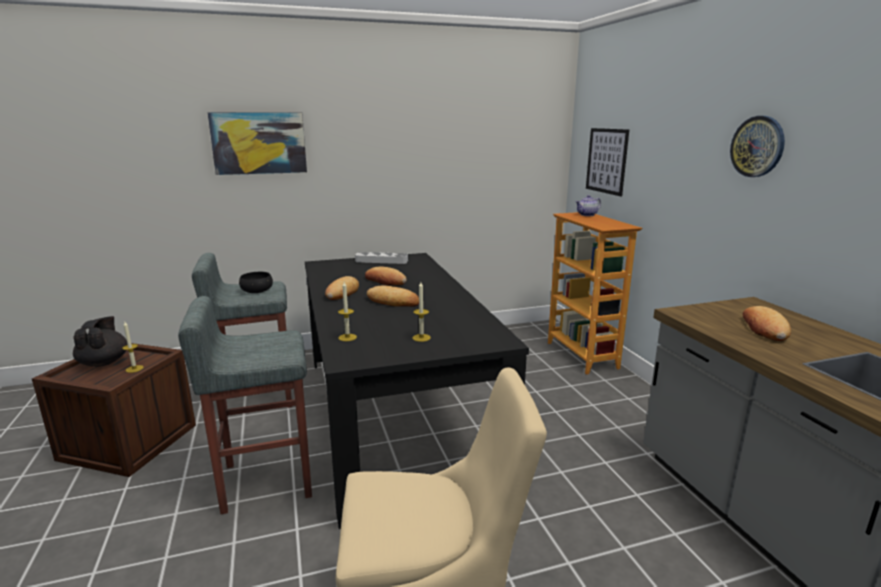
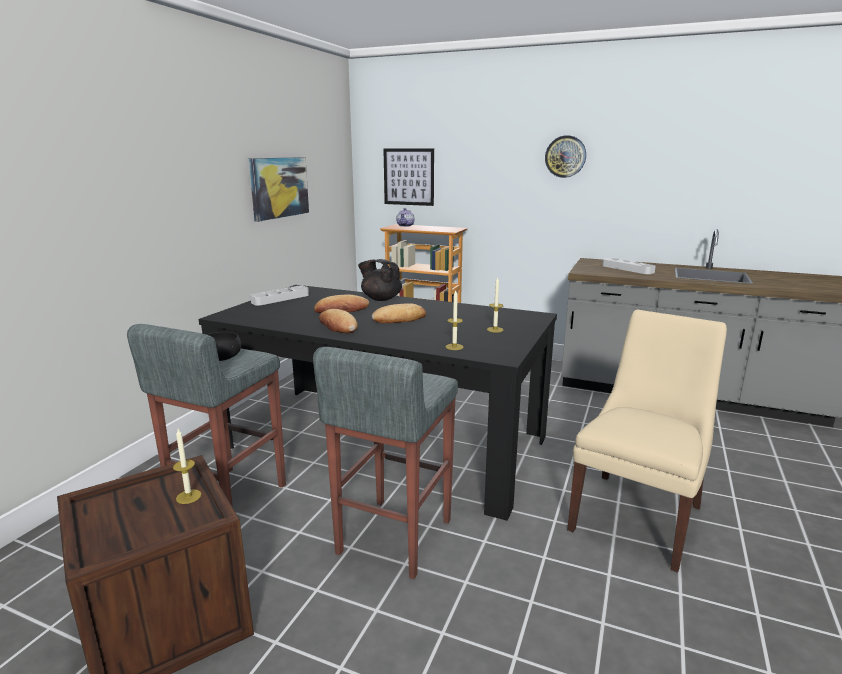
camera: 50 degrees left, 0 degrees up
(104, 362) = (118, 515): black teapot -> black teapot (381, 299)
(259, 143) = (105, 167): picture -> picture (279, 187)
(764, 329) = (627, 269): bread -> grey tray

